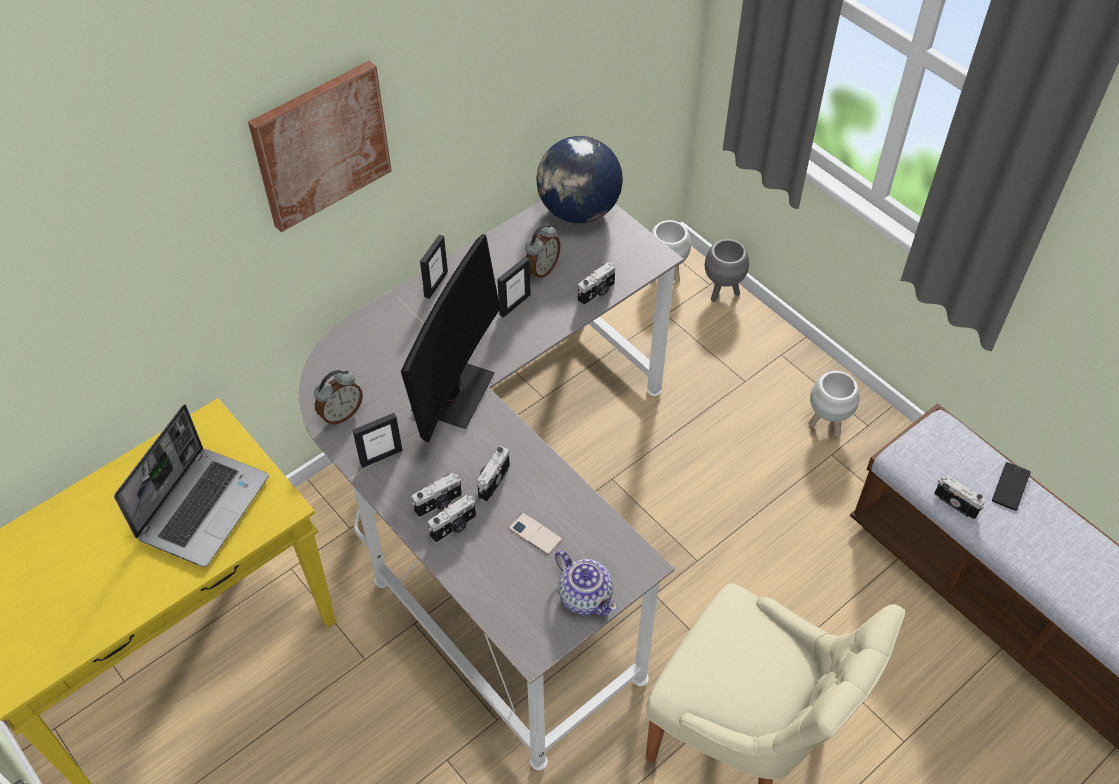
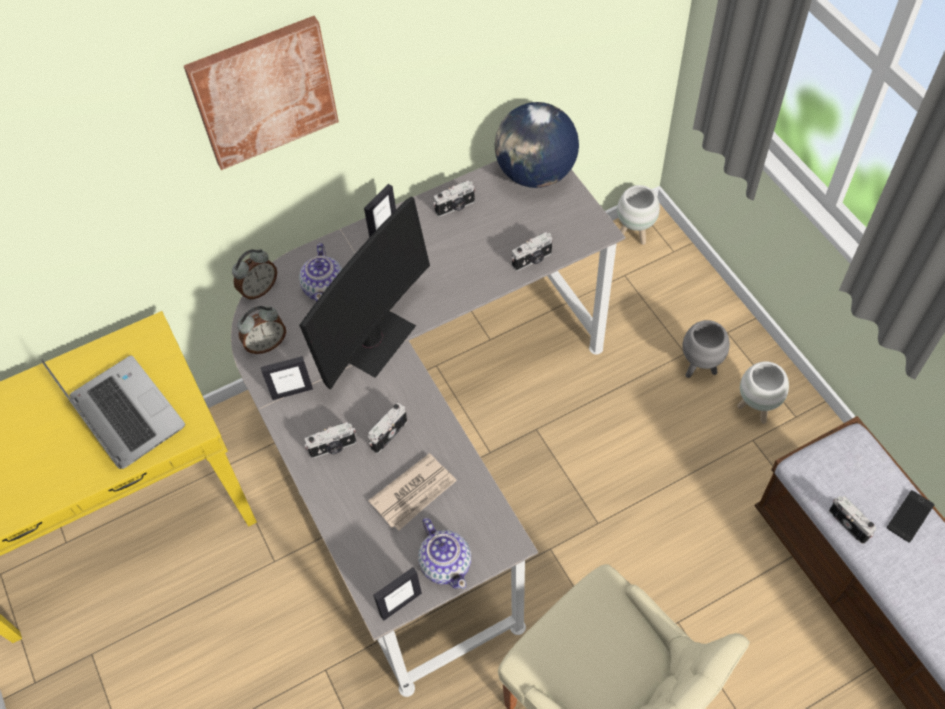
camera: 15 degrees right, 5 degrees up
(203, 506) = (124, 413): laptop -> laptop turned 75 degrees counterclockwise
(389, 350) = (325, 288): none -> teapot
(454, 527) = (341, 473): camera -> camera (455, 207)
(514, 304) = (451, 260): picture frame -> picture frame (400, 604)
(535, 534) = (414, 493): phone -> newspaper
(541, 269) = (485, 228): alarm clock -> alarm clock (259, 289)
(722, 292) = (684, 260): grey planter -> grey planter (699, 368)

